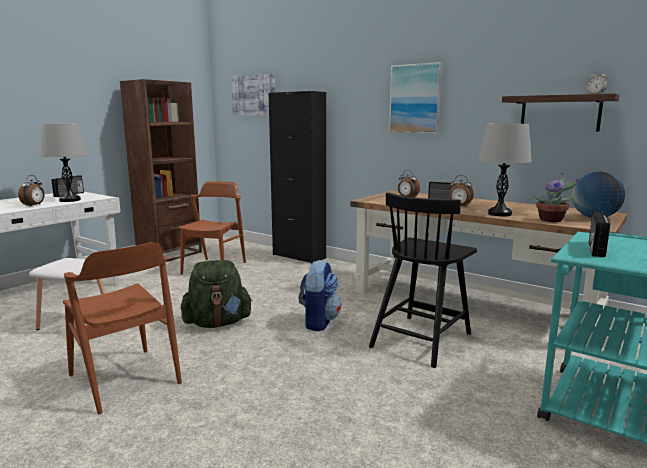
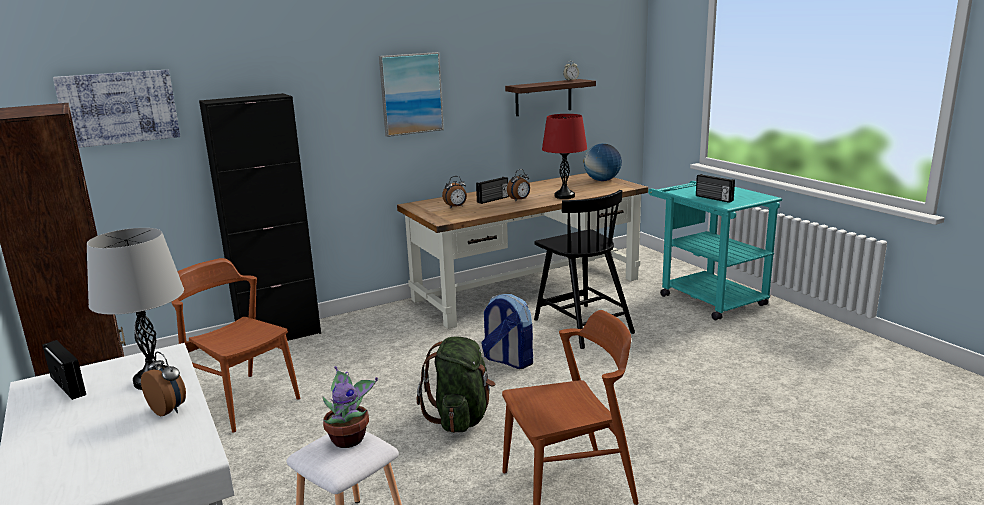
camera: 65 degrees left, 5 degrees up
(499, 214) = (564, 196): grey table lamp -> red table lamp
(552, 220) = (601, 190): potted plant -> potted plant (350, 439)

